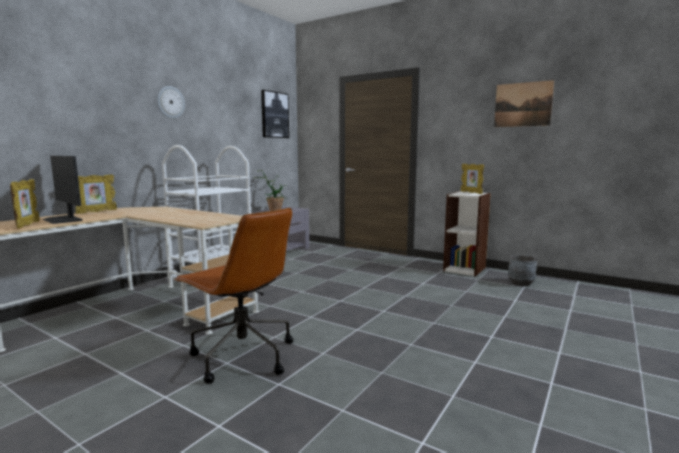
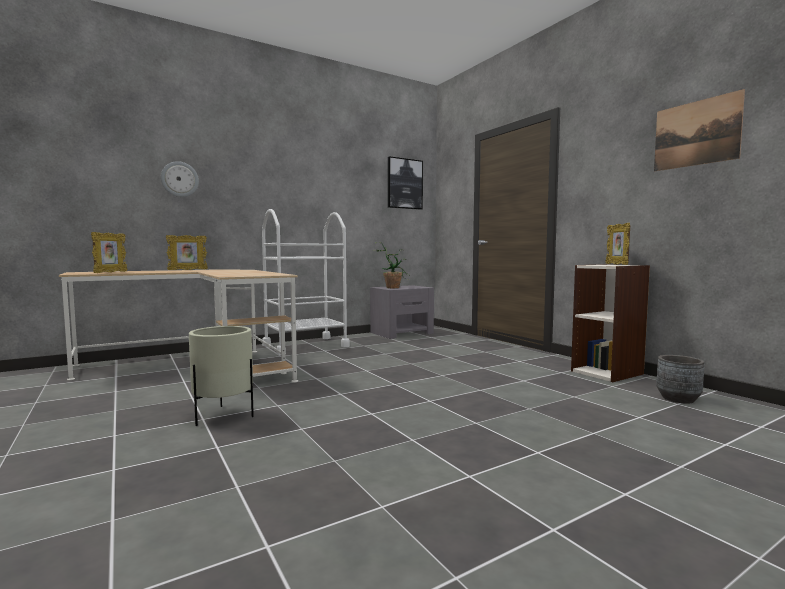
camera: 25 degrees right, 5 degrees down
(63, 219) = (146, 271): monitor -> none
(170, 102) = (278, 170): wall clock -> wall clock (180, 179)
(241, 356) = (223, 416): brown office chair -> beige planter

